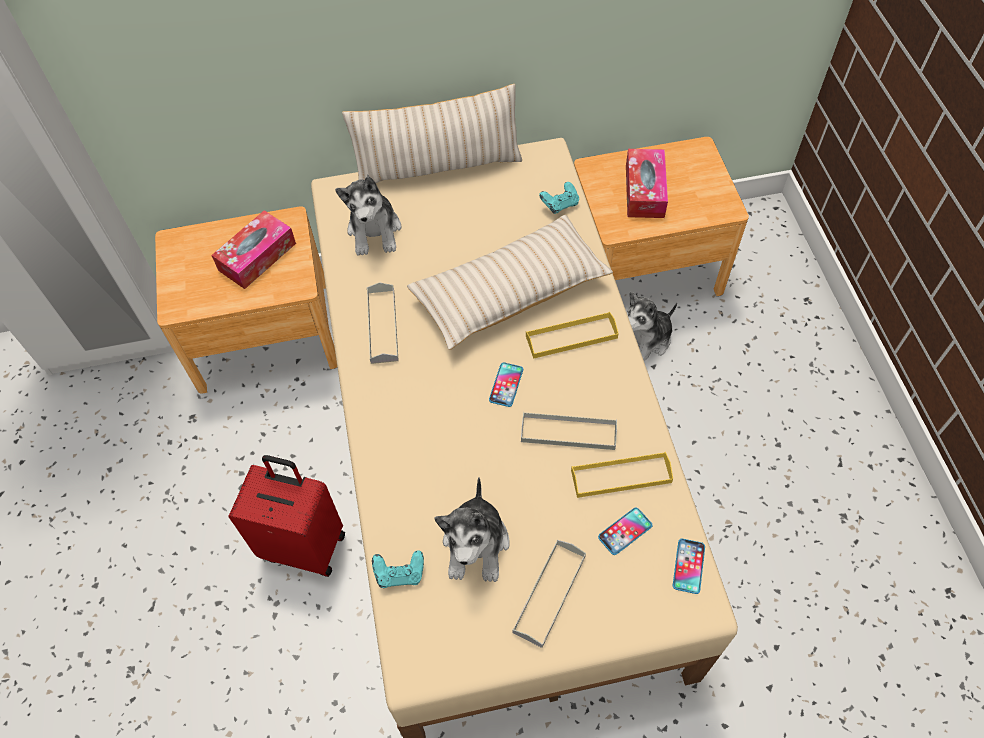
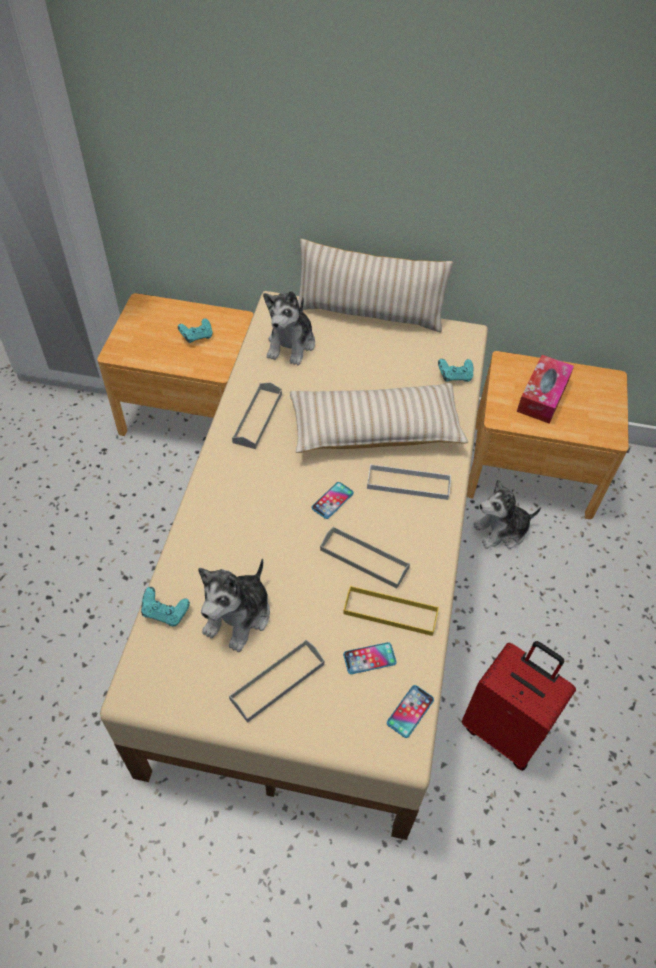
camera: 20 degrees right, 5 degrees down
(257, 257) = (197, 337): tissue box -> turquoise game controller
(305, 545) = (136, 581): red suitcase -> red suitcase (504, 730)
(571, 337) = (408, 484): yellow tray -> white tray

